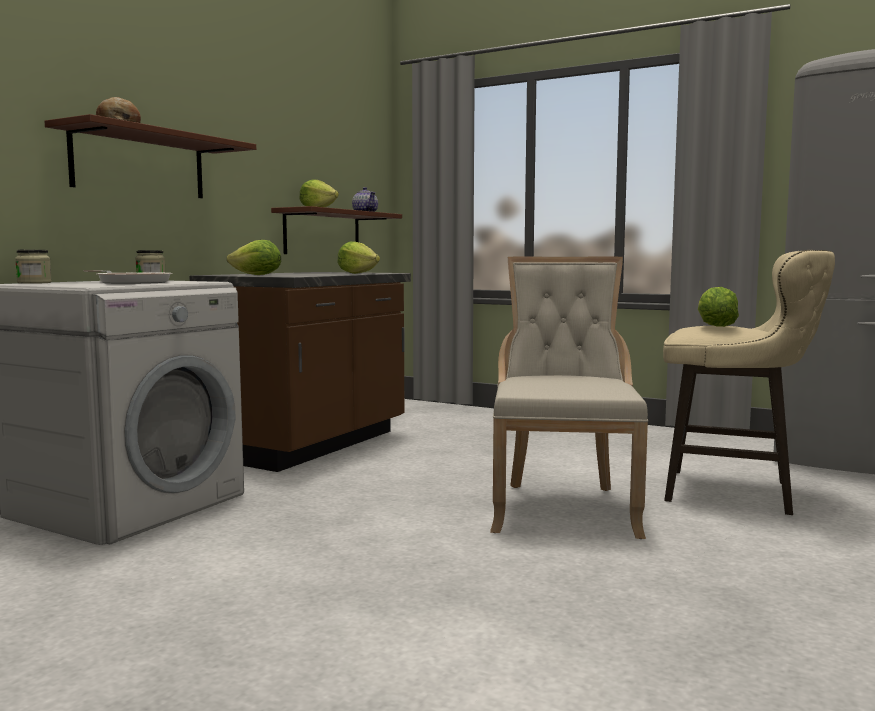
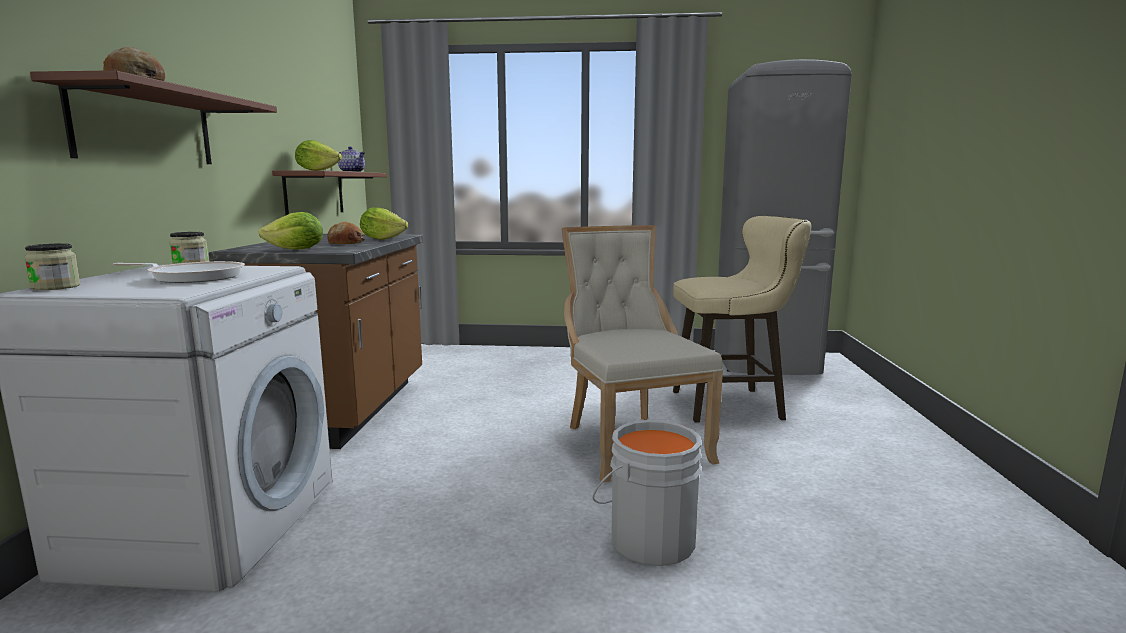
camera: 25 degrees left, 5 degrees up
(316, 274) = (346, 242): none -> bread
(485, 582) = (649, 539): none -> grey bucket
(715, 326) = (721, 279): lettuce -> none

